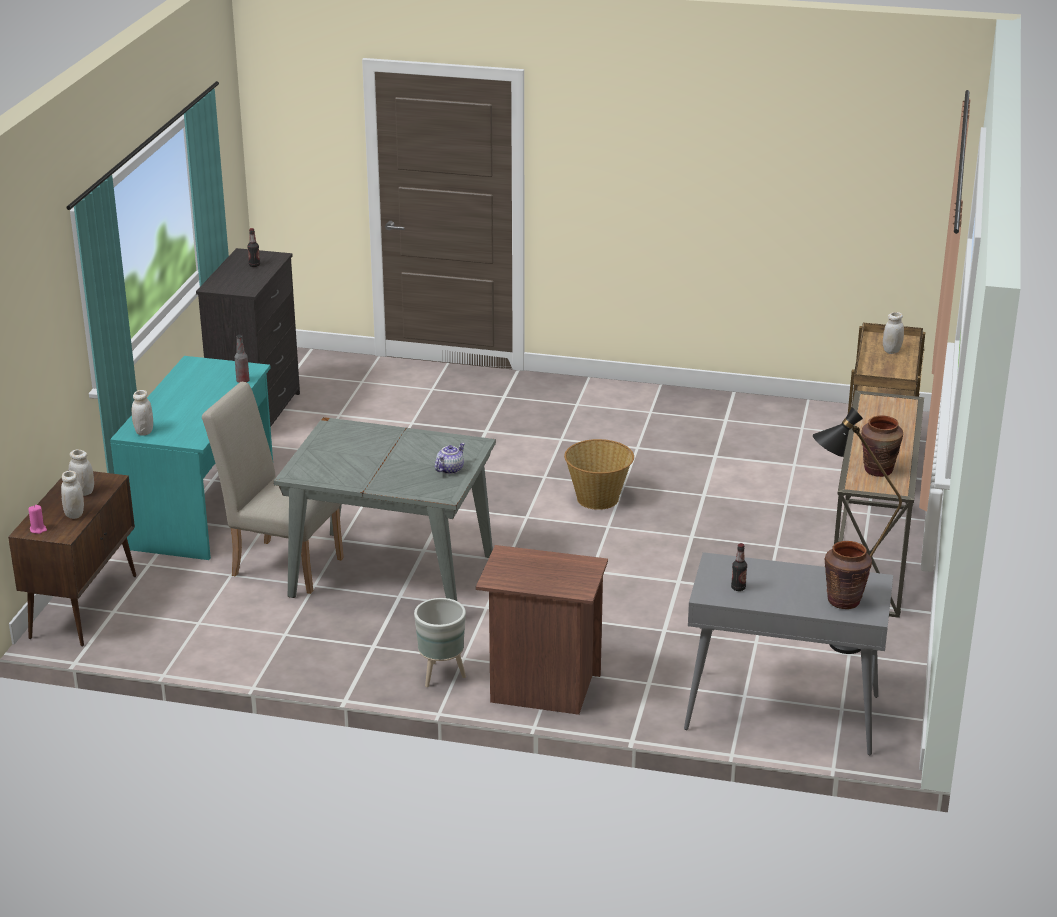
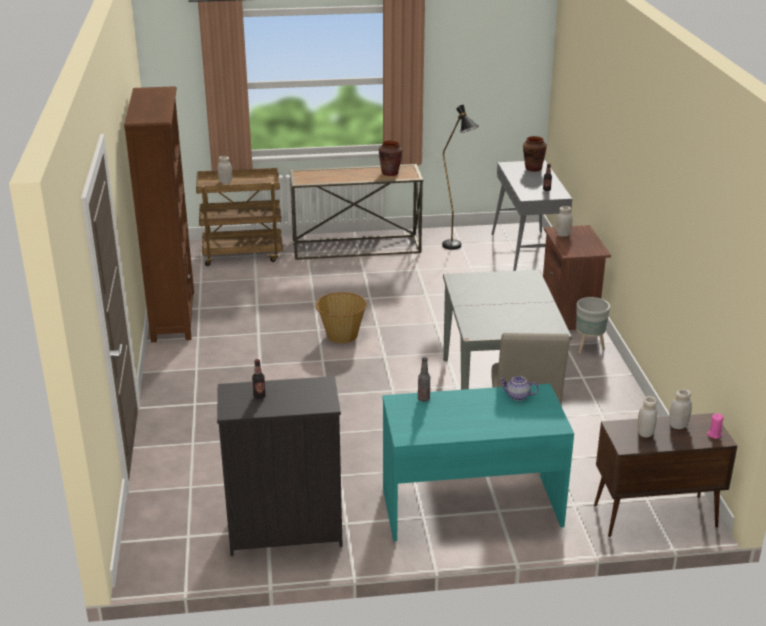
camera: 110 degrees left, 0 degrees up
(144, 432) = (548, 419): white jar -> white jar (563, 235)
(449, 469) = (497, 279): teapot -> teapot (517, 396)
(714, 403) = (173, 315): none -> brown bookcase

